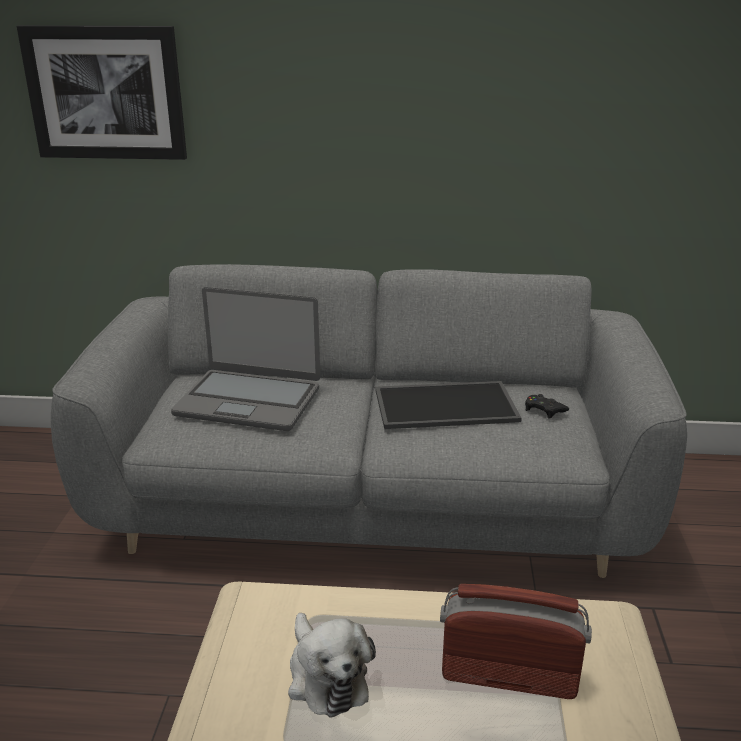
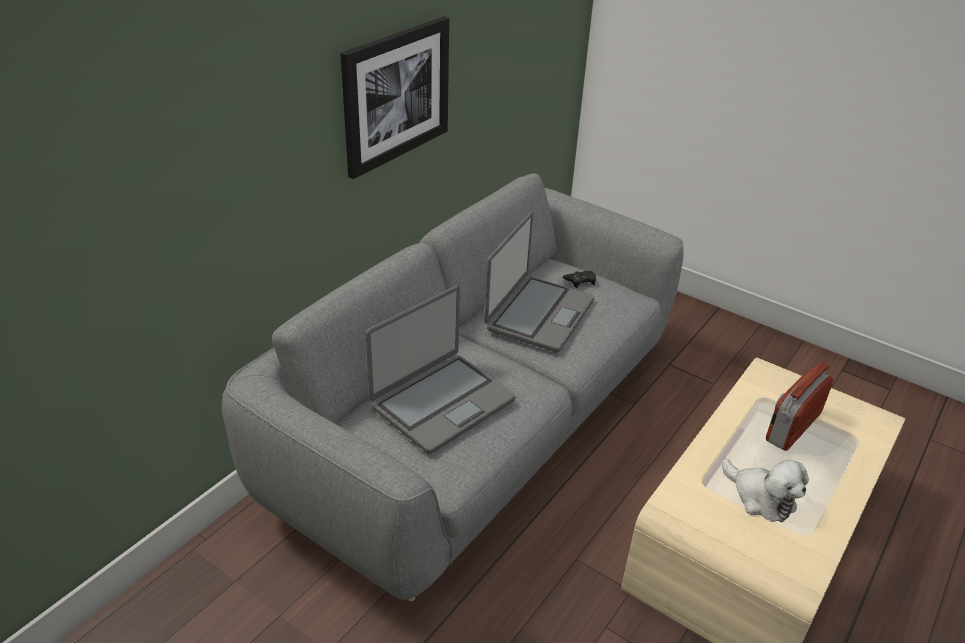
camera: 60 degrees left, 10 degrees up
(106, 93) = (138, 177): picture -> picture (396, 95)
(326, 677) = (760, 497): plush toy -> plush toy turned 45 degrees clockwise
(446, 404) = (538, 314): tray -> laptop

